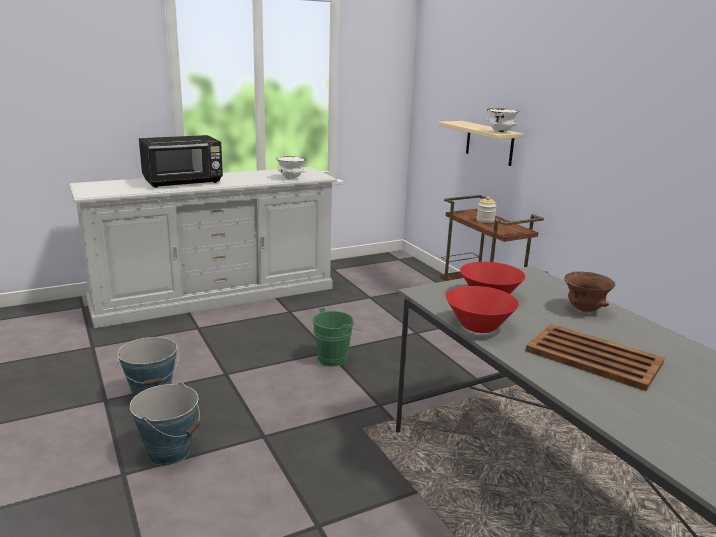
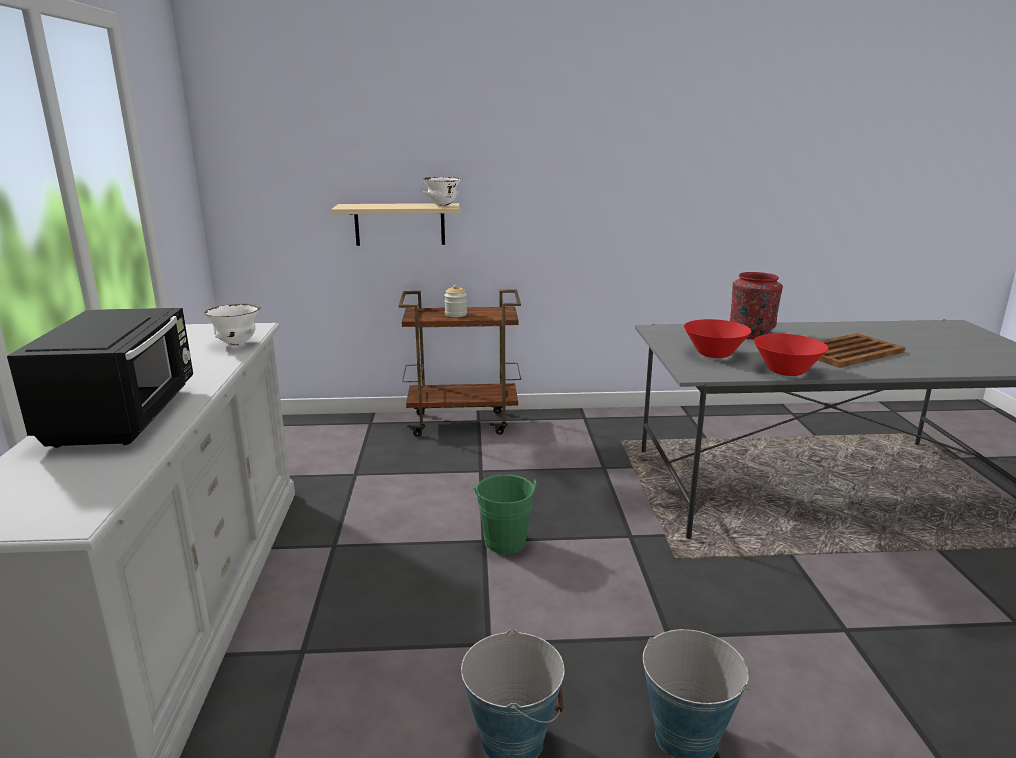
camera: 65 degrees left, 0 degrees up
(584, 310) = (751, 333): brown bowl -> red vase

